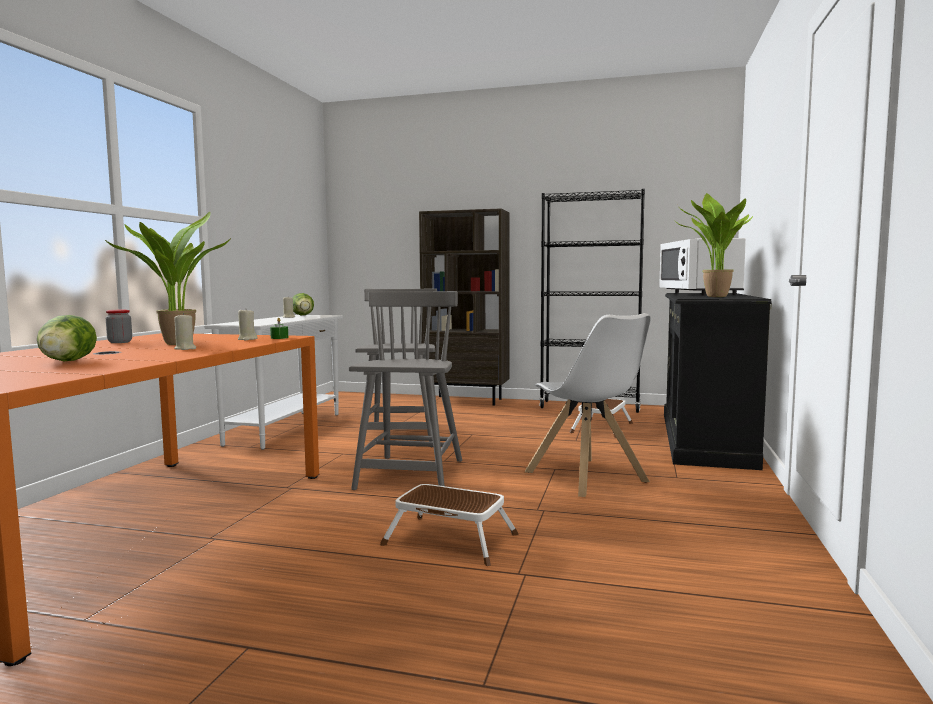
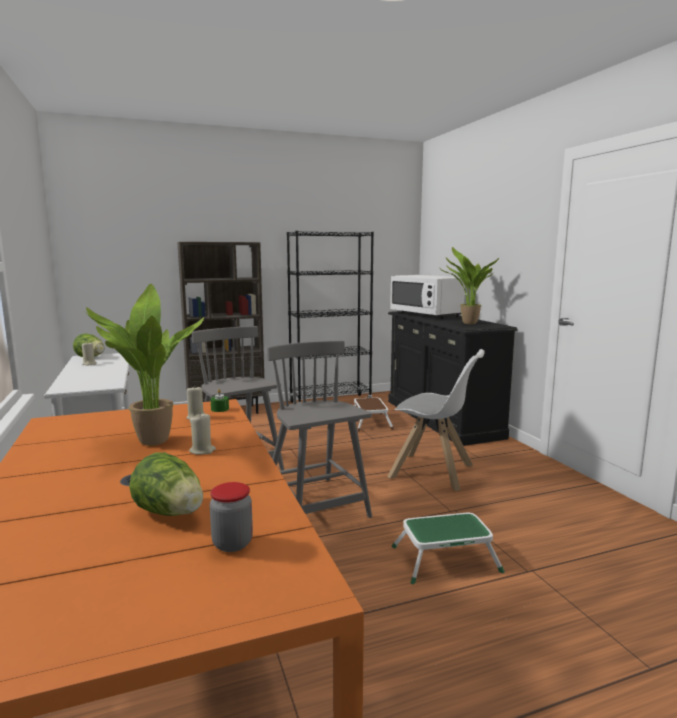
camera: 35 degrees left, 5 degrees up
(120, 342) = (62, 451): jar -> jar (232, 543)
(450, 540) = (445, 559): brown step ladder -> green step ladder

